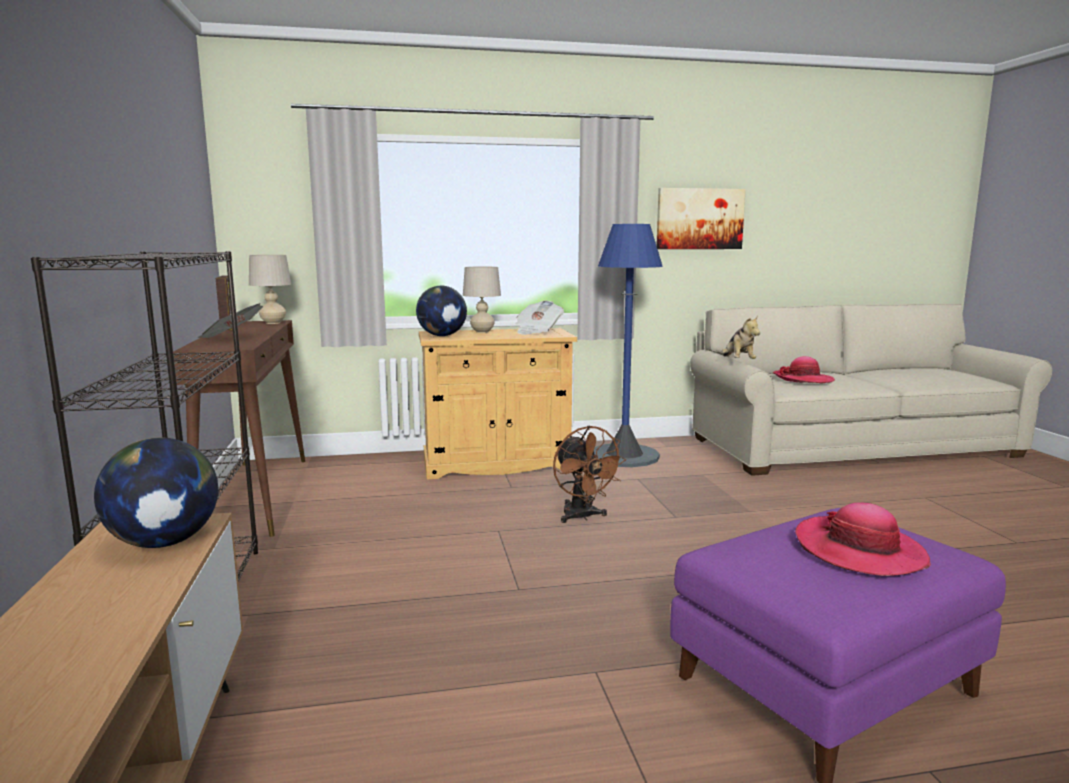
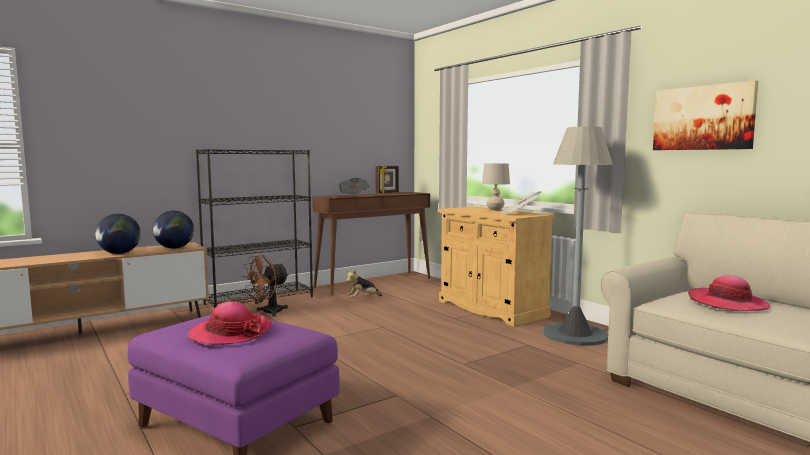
camera: 65 degrees right, 5 degrees down
(273, 323) = (413, 193): beige table lamp -> none
(442, 336) = (463, 208): globe -> globe (119, 253)
(582, 517) = (427, 340): brown fan -> brown fan (268, 312)
(624, 456) = (575, 335): blue floor lamp -> grey floor lamp
(738, 361) = (641, 264): plush toy -> plush toy (363, 299)

